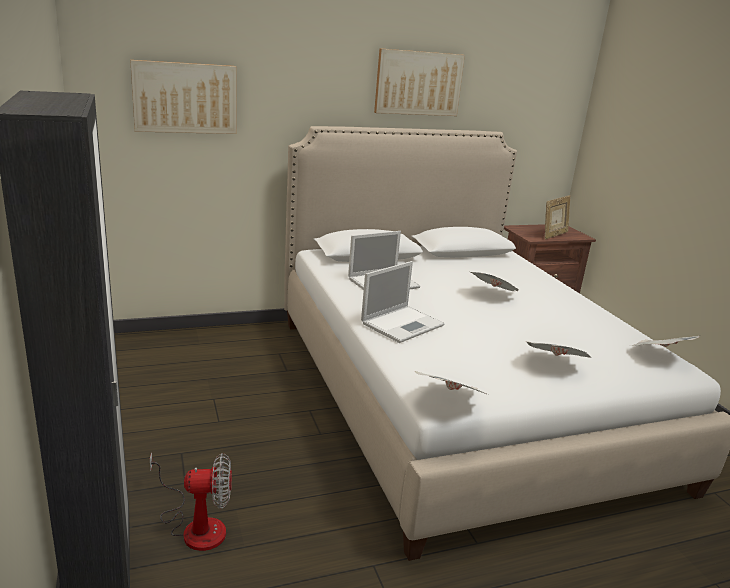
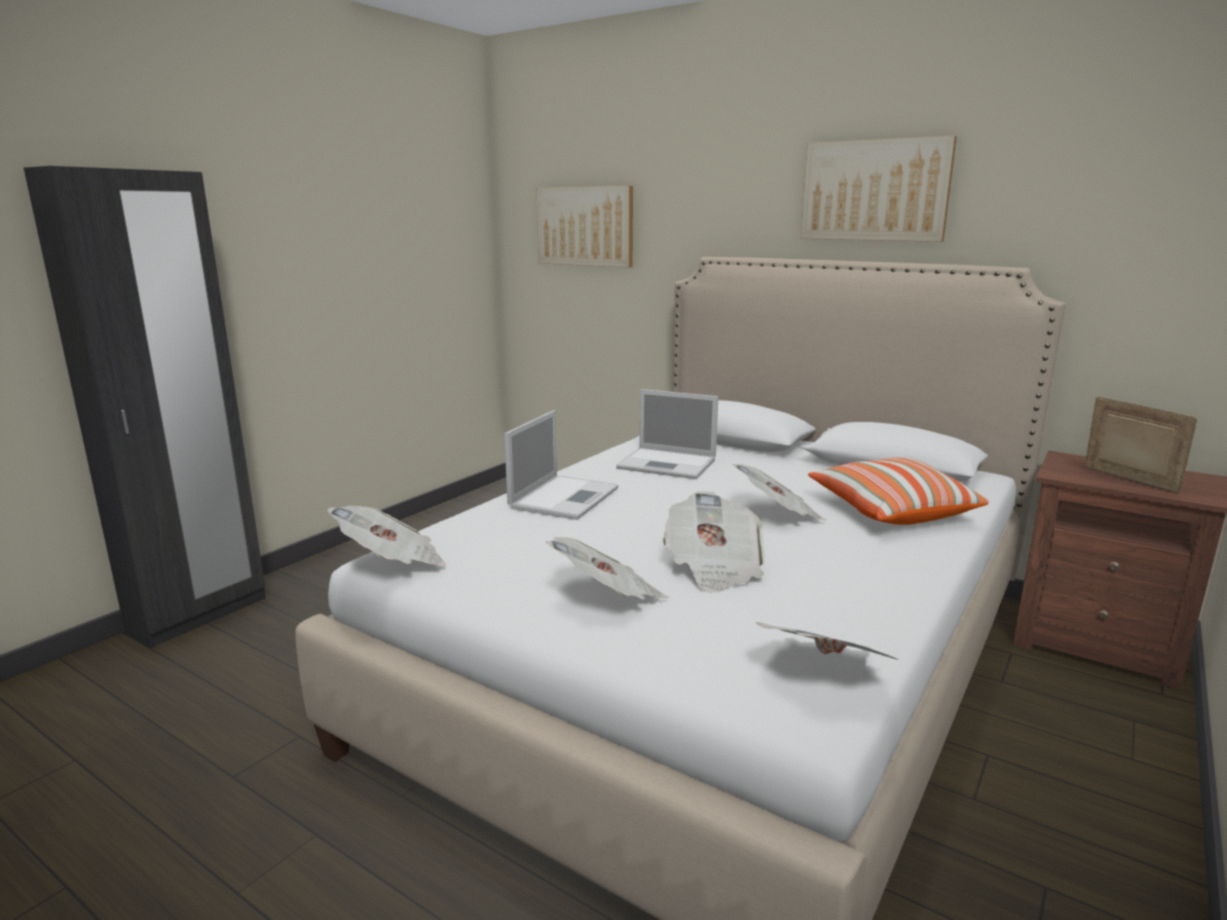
camera: 55 degrees right, 5 degrees down
(196, 526) = (285, 625): fan -> none
(403, 324) = (565, 497): laptop -> laptop turned 75 degrees counterclockwise
(516, 277) = (890, 511): none -> pillow
(542, 332) = (713, 568): none -> newspaper
(554, 235) = (1129, 482): picture frame -> picture frame turned 135 degrees counterclockwise

